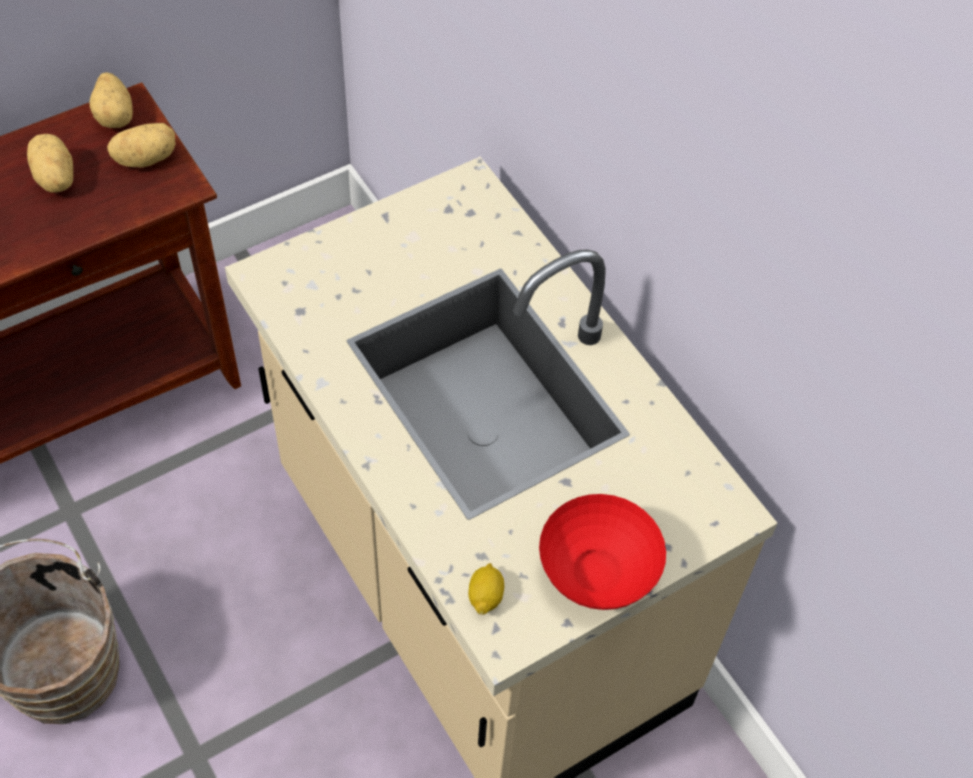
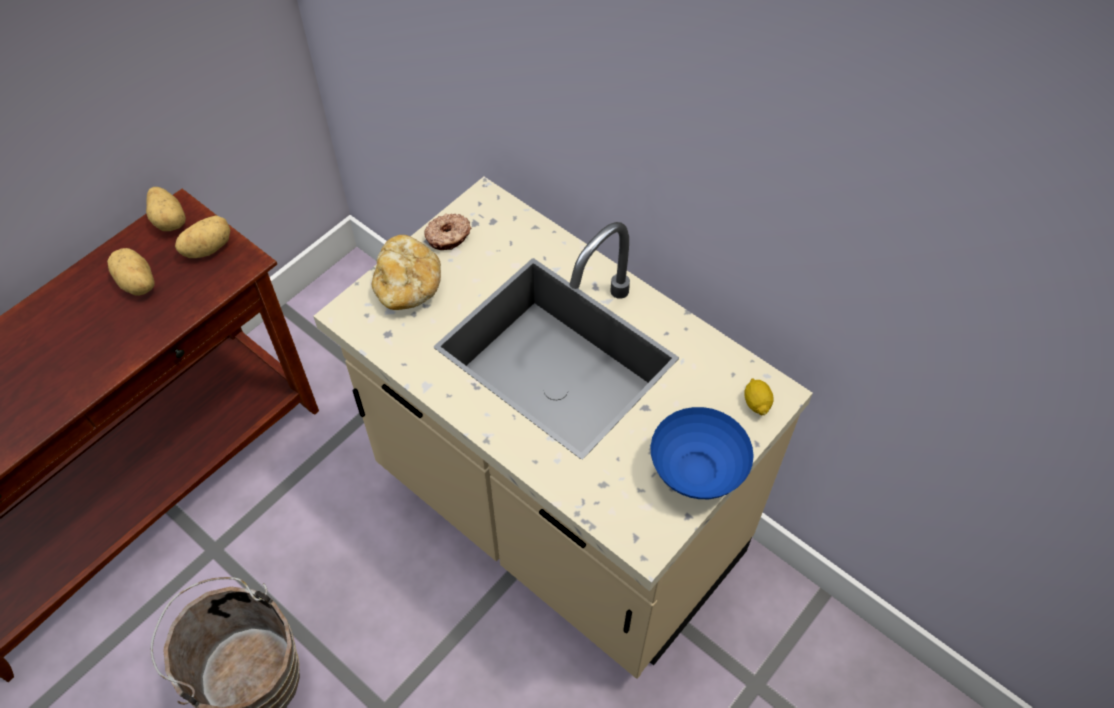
camera: 15 degrees left, 0 degrees up
(343, 262) = (408, 286): none -> bread
(412, 217) = (448, 237): none -> donut
(485, 596) = (618, 515): lemon -> lemon (756, 403)
(598, 575) = (697, 472): red bowl -> blue bowl

